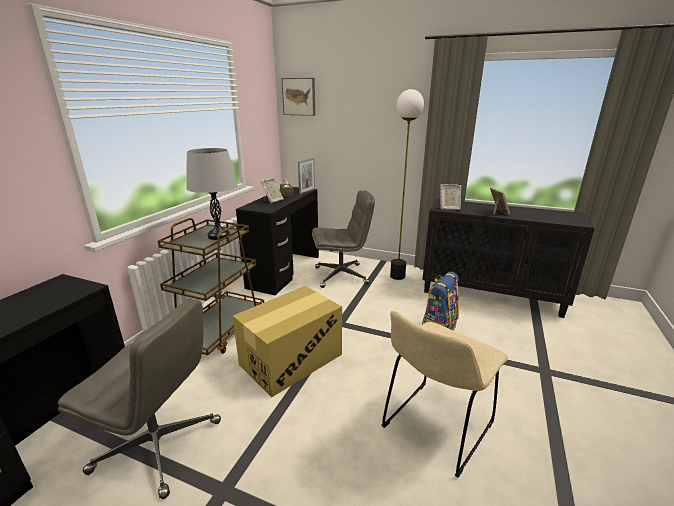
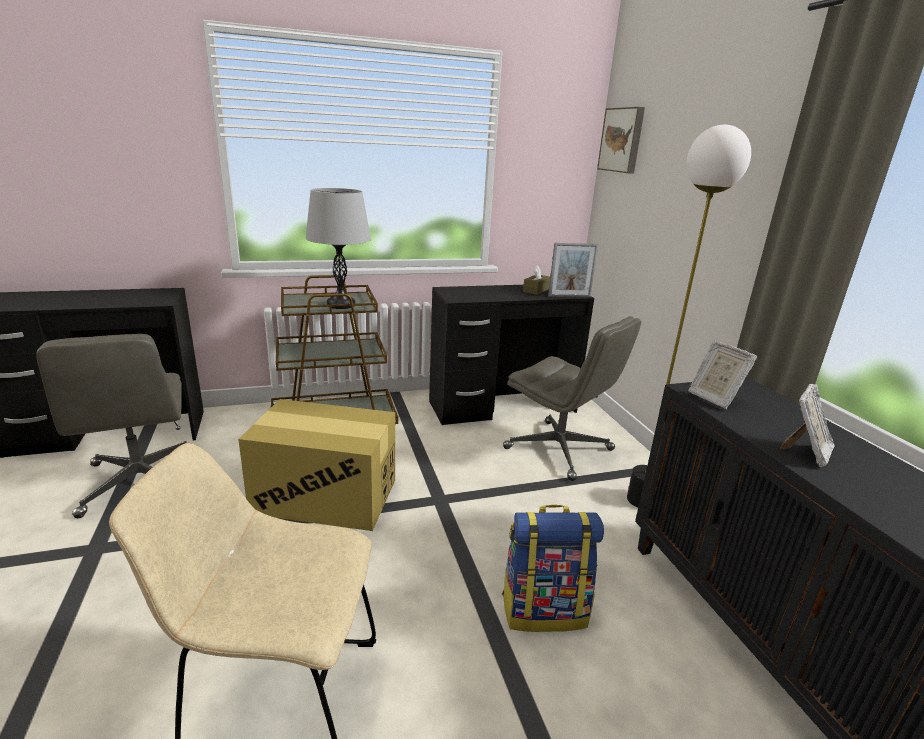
camera: 50 degrees right, 0 degrees up
(273, 201) = (492, 292): picture frame -> none

